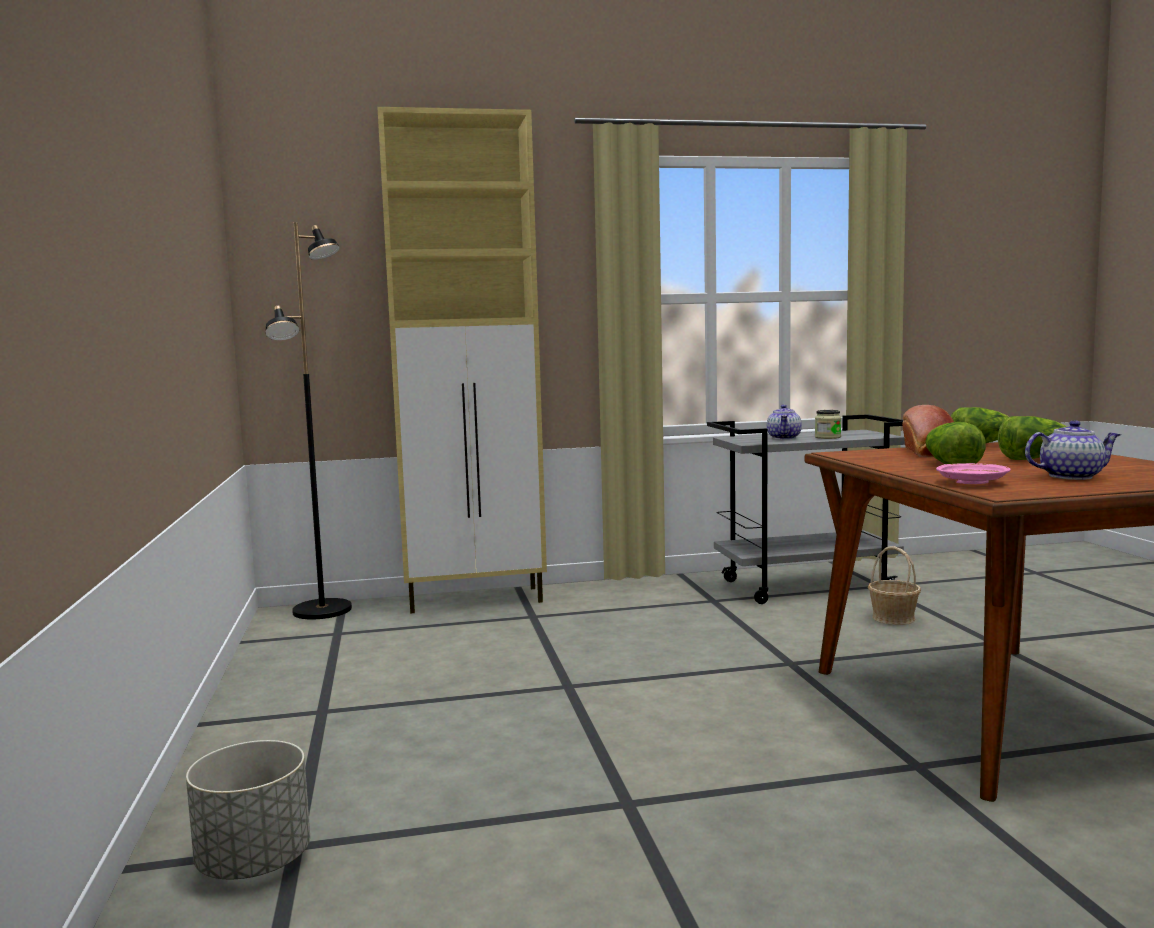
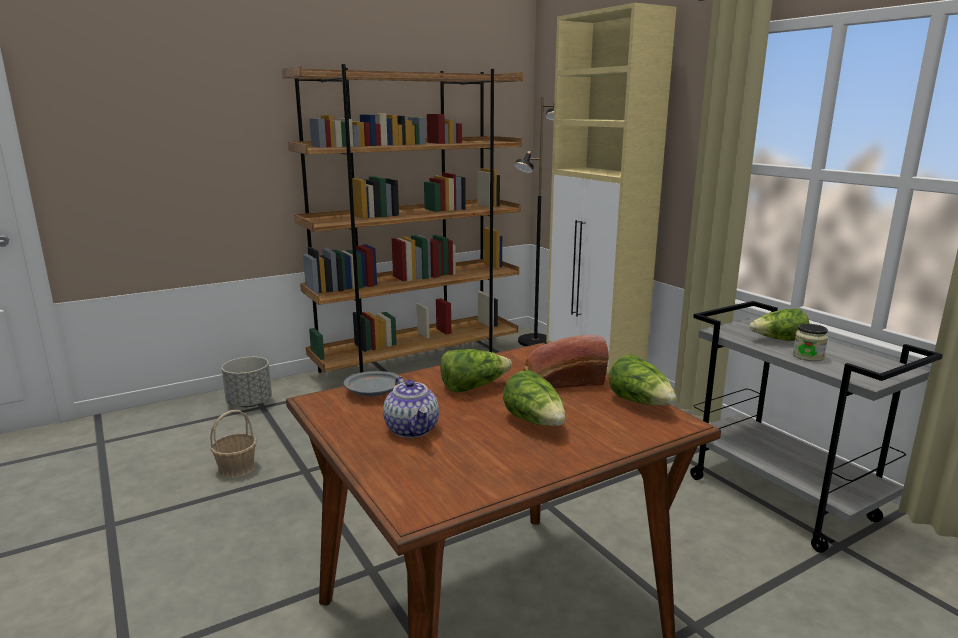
camera: 70 degrees right, 10 degrees up
(280, 688) = (417, 362): none -> brown bookcase
(784, 438) = (778, 340): teapot -> lettuce
(893, 618) = (721, 556): basket -> basket (237, 468)
(972, 482) = (374, 392): pink plate -> grey plate

